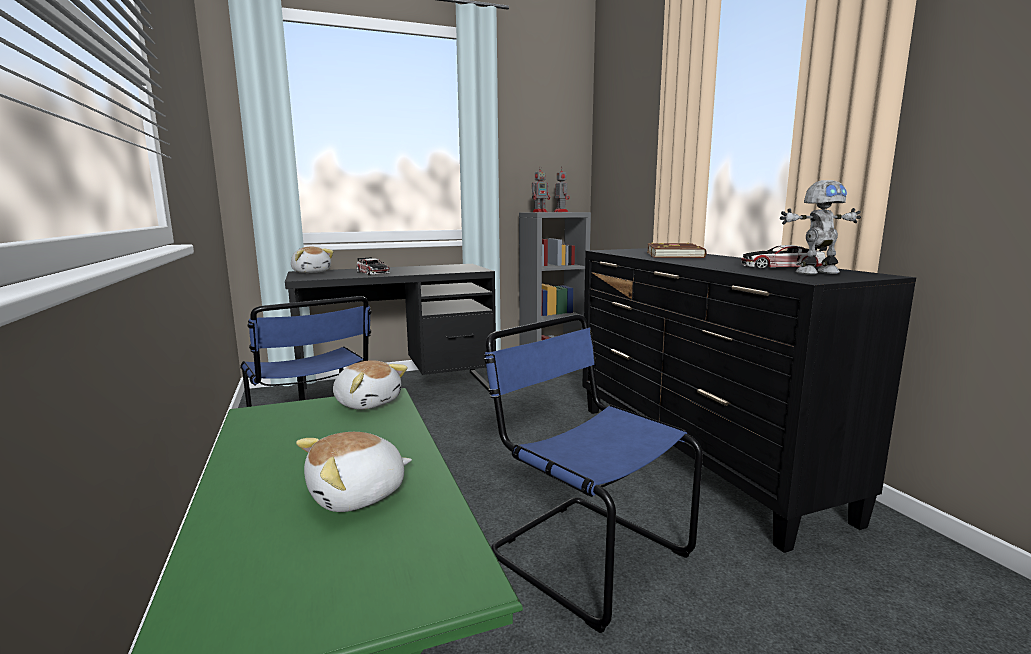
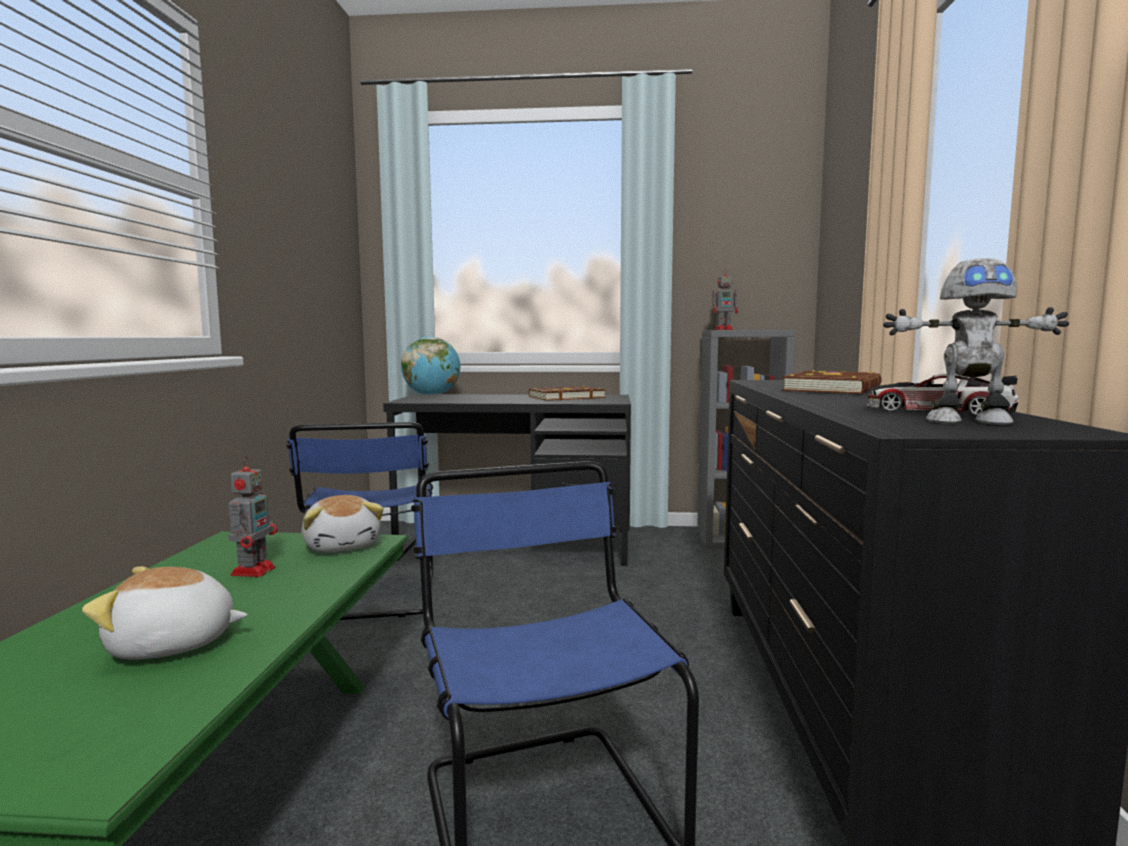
camera: 25 degrees right, 5 degrees down
(311, 272) = (432, 396): plush toy -> globe
(373, 273) = (488, 399): toy car -> none
(431, 268) = (565, 397): none -> brown book
(560, 212) = (756, 329): toy robot -> toy robot (254, 570)

